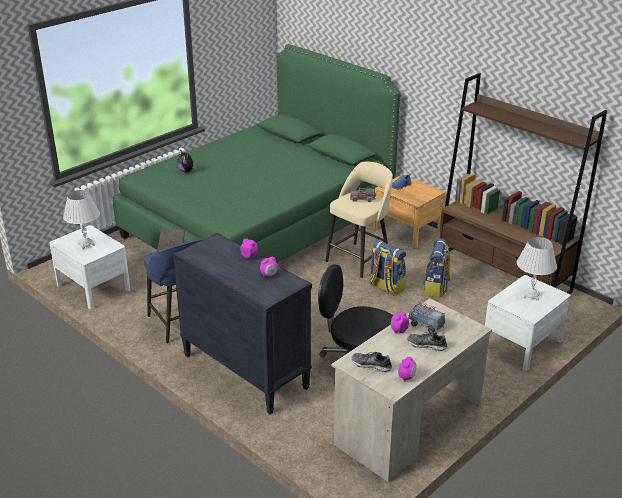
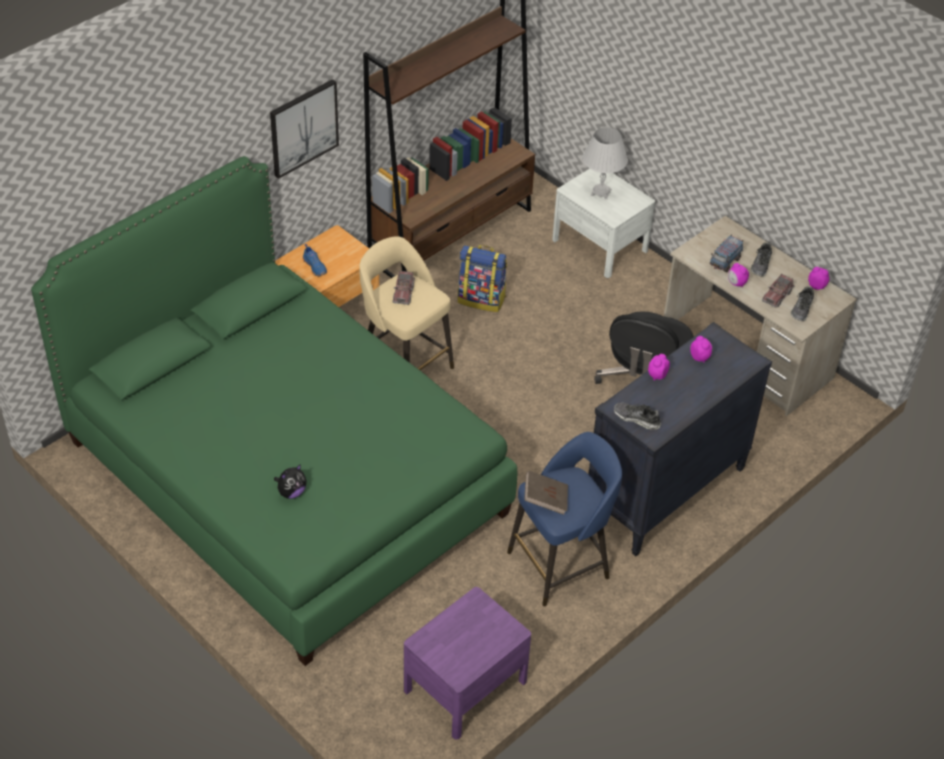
camera: 90 degrees left, 15 degrees up
(86, 244) = (469, 638): white table lamp -> none
(93, 288) = (465, 686): white nightstand -> purple nightstand
(205, 247) = (636, 419): none -> shoe
(386, 287) = (477, 345): backpack -> none
(387, 352) = (777, 296): none -> toy truck
(436, 97) = (303, 127): none -> picture

